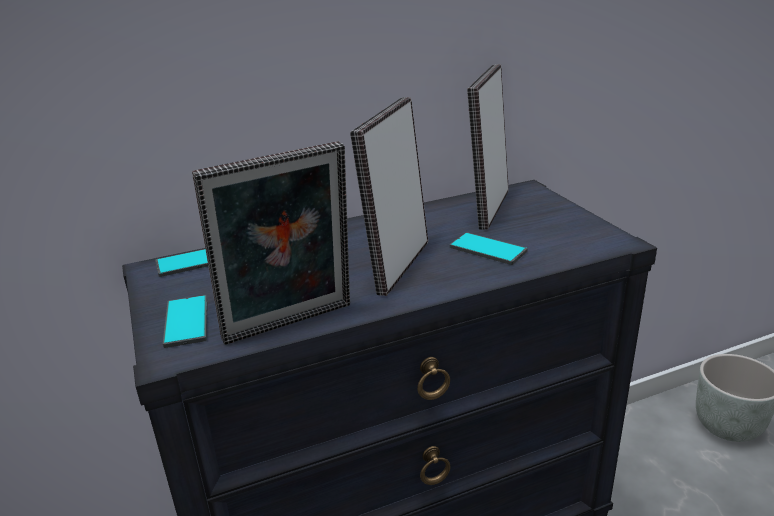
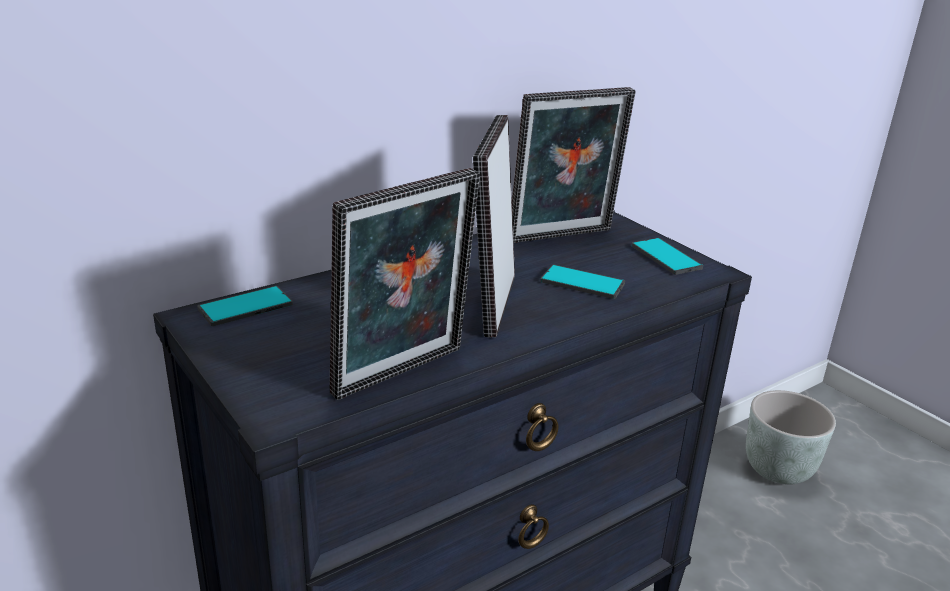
camera: 15 degrees left, 0 degrees up
(186, 321) = (276, 376): phone -> phone (666, 257)
(488, 209) = (563, 237): picture frame -> picture frame turned 120 degrees counterclockwise

